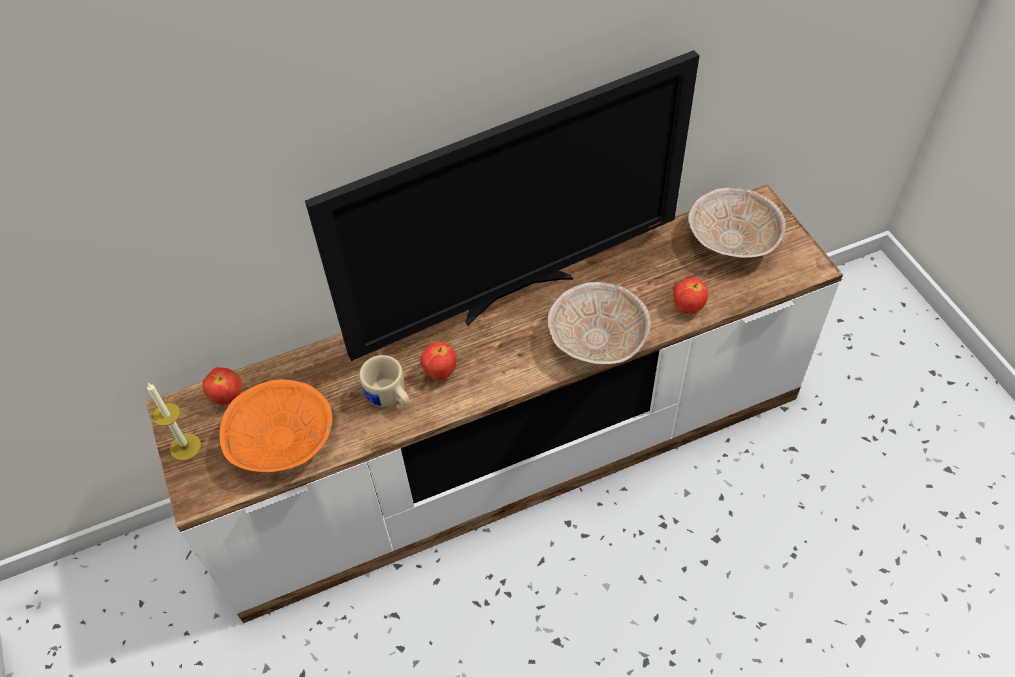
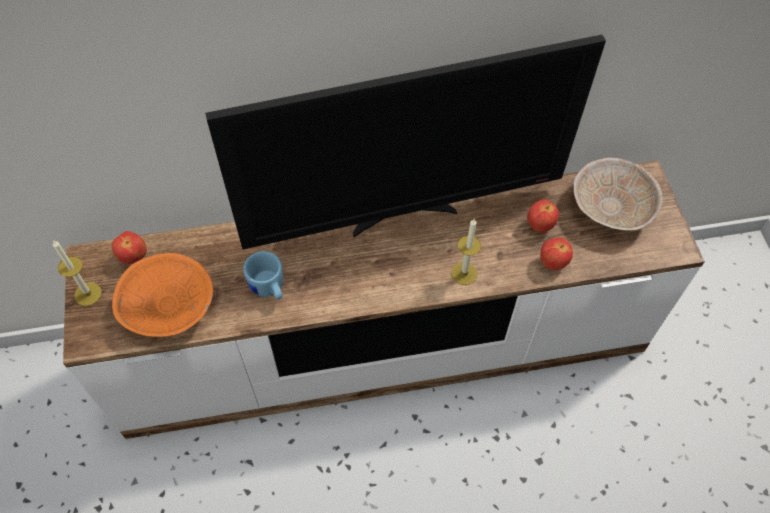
camera: 10 degrees right, 5 degrees up
(389, 398) = (269, 289): beige mug -> blue mug
(440, 372) = (318, 274): apple -> apple (539, 225)
(597, 338) = (464, 273): beige bowl -> candle

